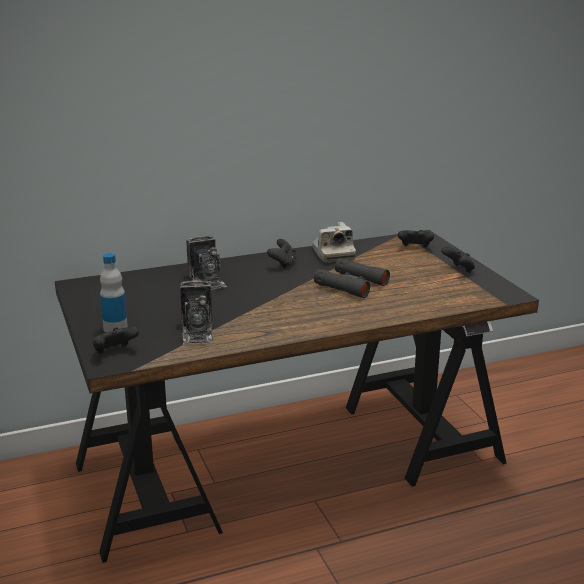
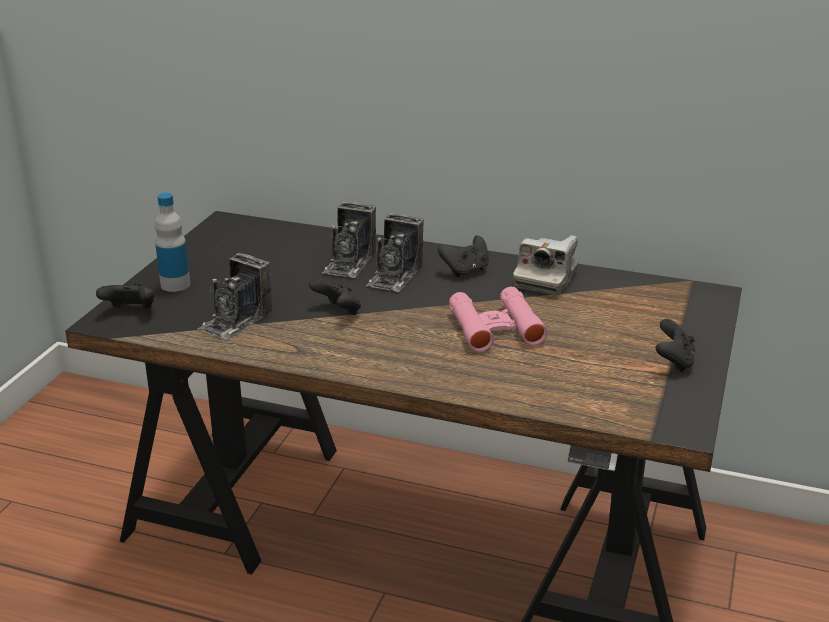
camera: 40 degrees right, 5 degrees up
(248, 278) = (395, 275): none -> camera
(351, 284) = (495, 328): black binoculars -> pink binoculars
(415, 248) = (670, 308): black game controller -> black game controller (338, 311)

